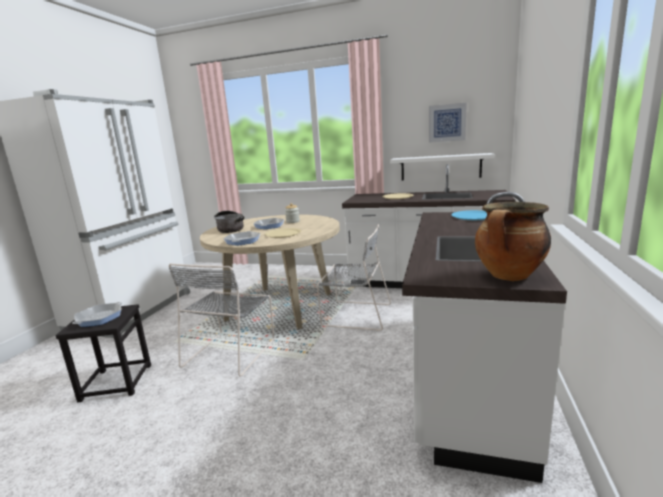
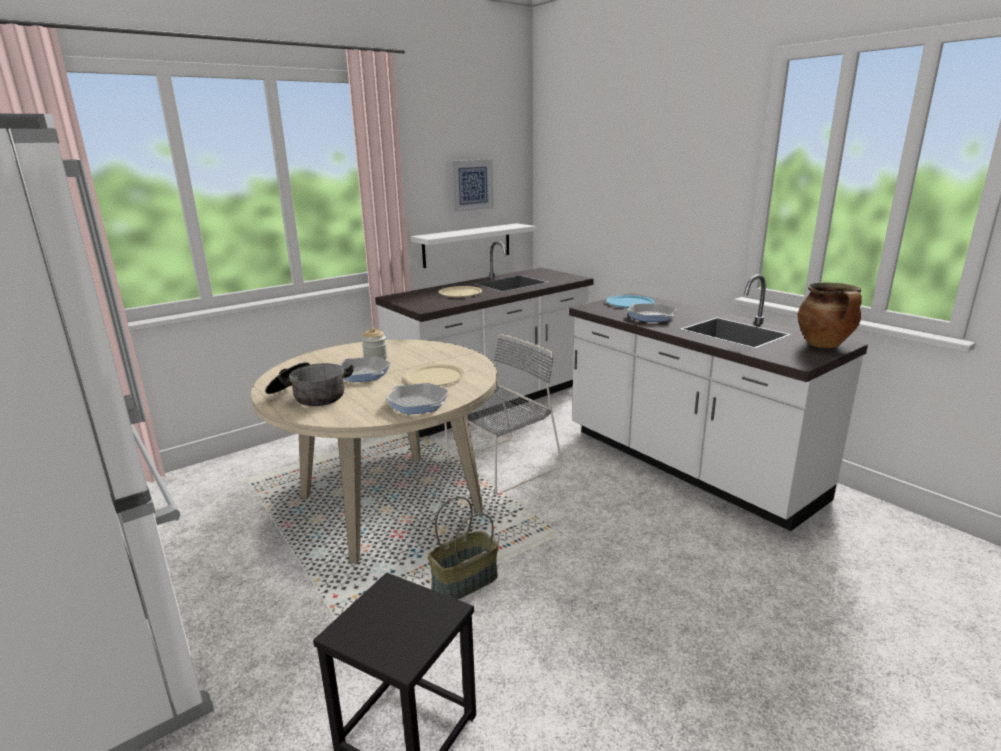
camera: 55 degrees left, 5 degrees up
(99, 318) = (396, 621): frying pan -> frying pan (651, 316)
(231, 351) = (465, 583): grey chair -> basket

